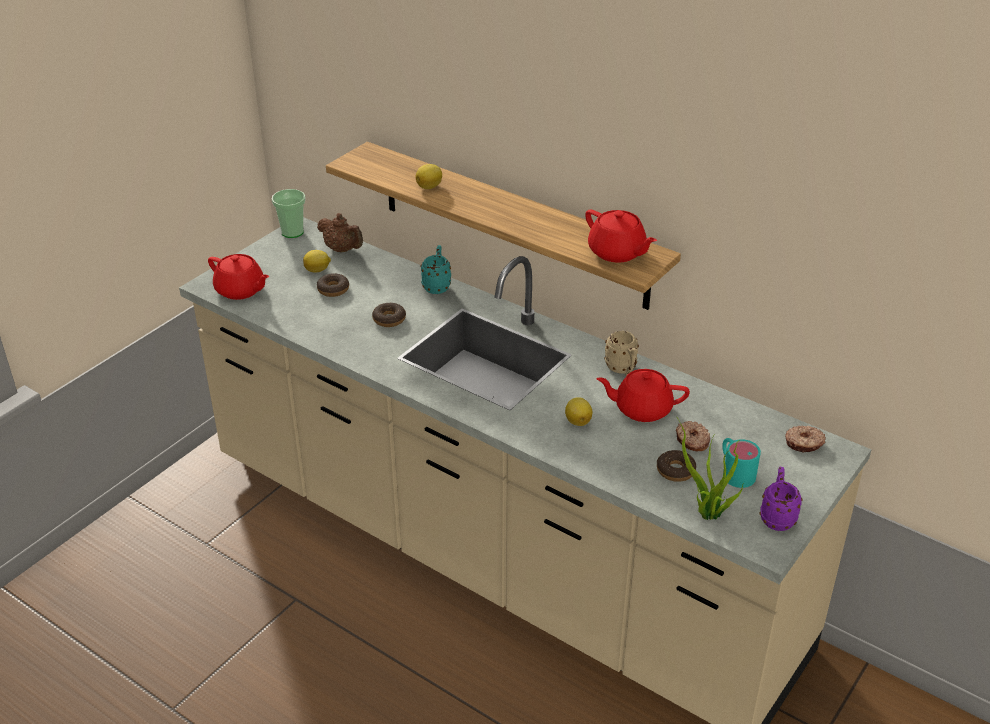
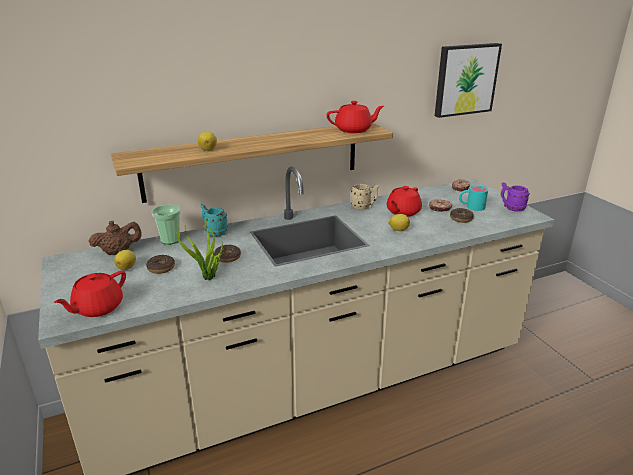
camera: 60 degrees left, 10 degrees down
(241, 290) = (97, 308): red teapot -> red teapot turned 150 degrees clockwise
(292, 232) = (59, 265): cup -> cup (170, 240)
(707, 515) = (502, 221): potted plant -> potted plant (208, 278)
(870, 267) = (465, 79): none -> picture

